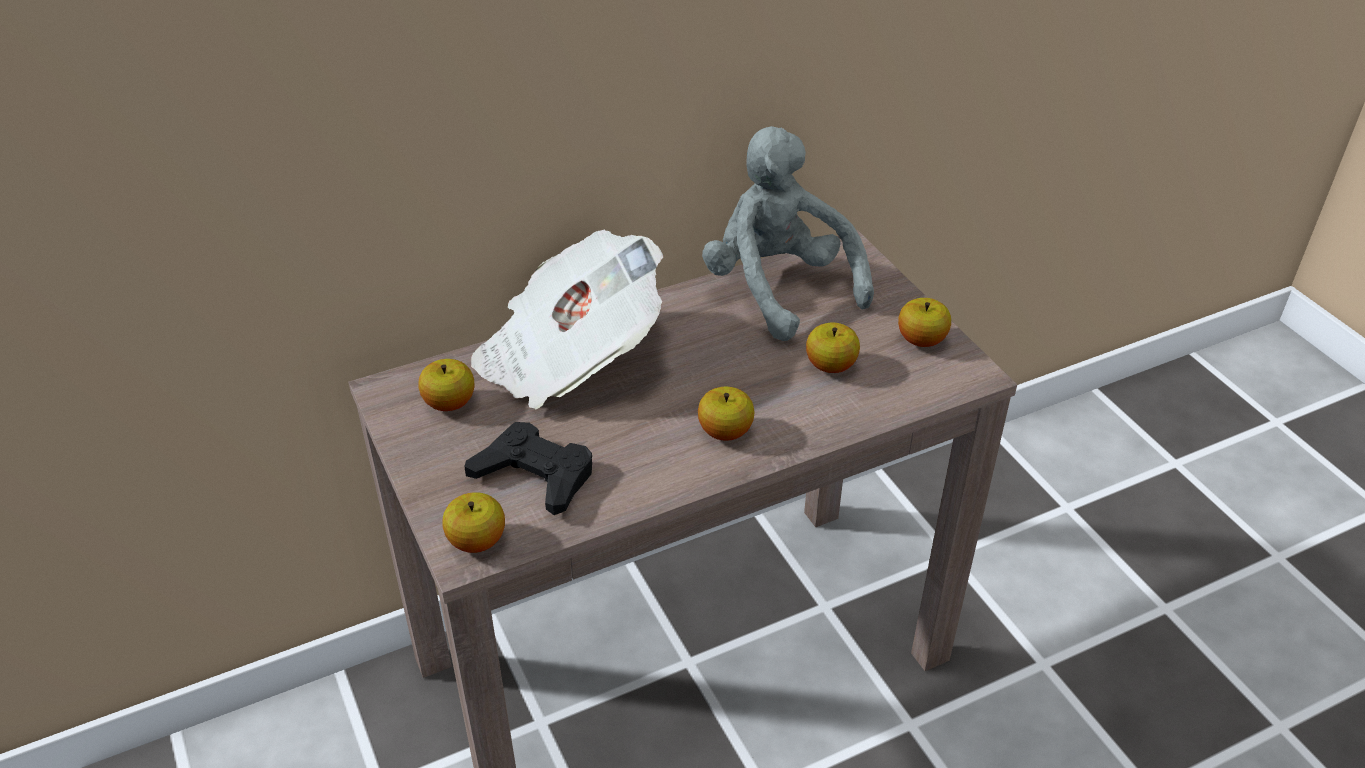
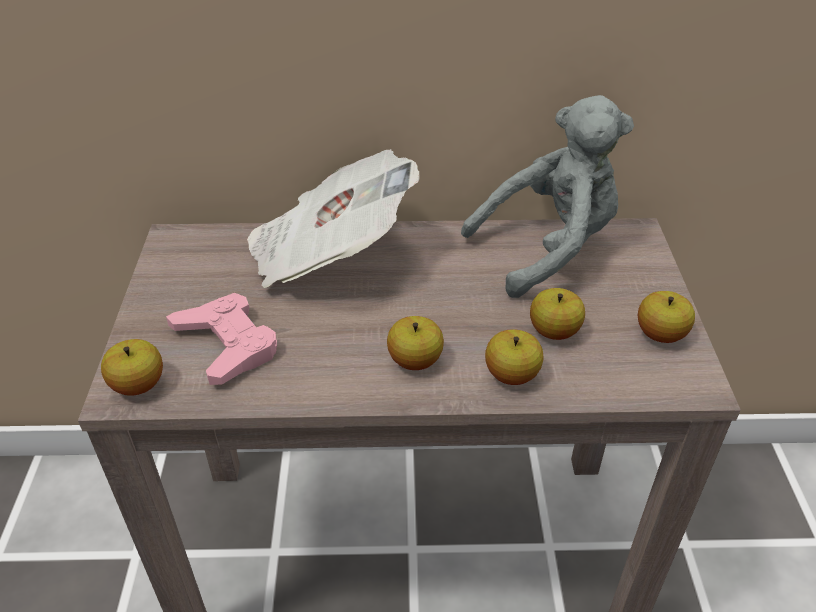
camera: 25 degrees right, 0 degrees up
(449, 403) = (209, 263): apple -> apple (511, 375)
(535, 475) = (227, 344): black game controller -> pink game controller
(778, 289) = (548, 249): grey plush toy -> grey plush toy turned 75 degrees clockwise

